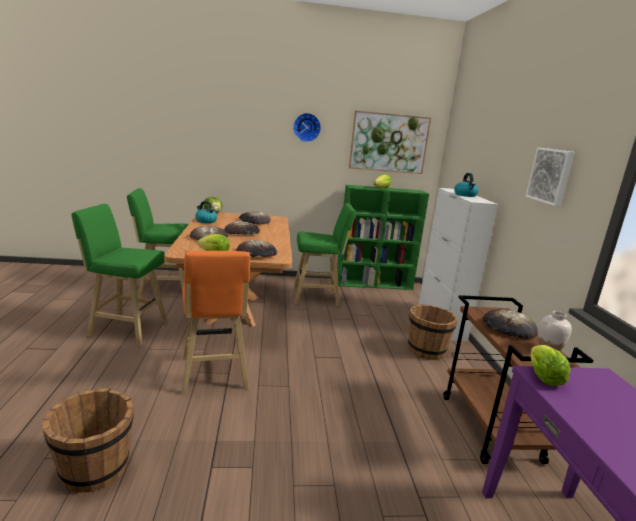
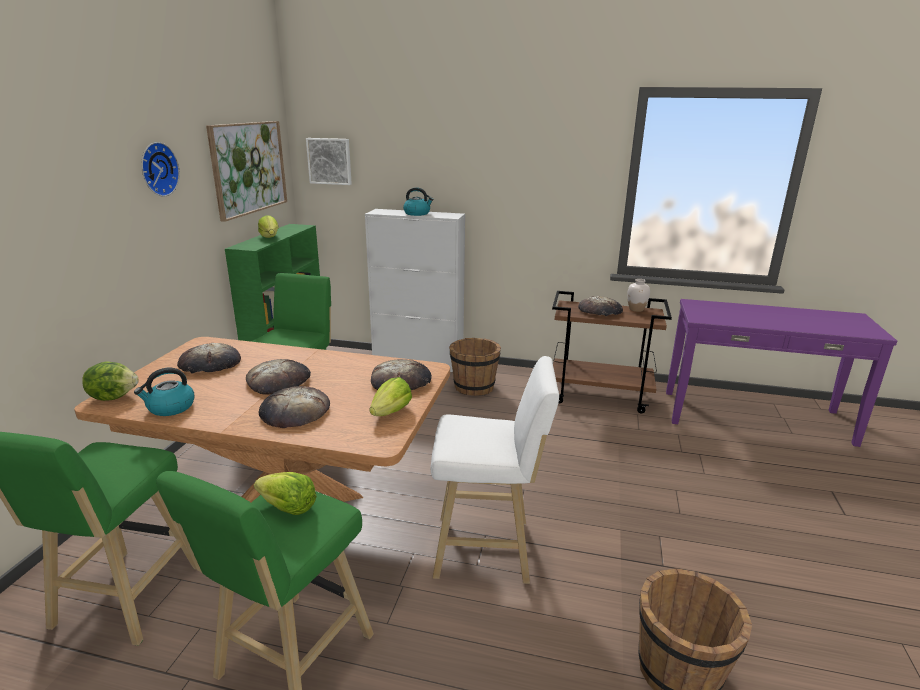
camera: 70 degrees left, 5 degrees up
(214, 375) = (488, 549): orange stool -> white stool
(542, 377) = (702, 318): lettuce -> lettuce (287, 508)
(551, 176) = (542, 175): picture -> picture (330, 161)

